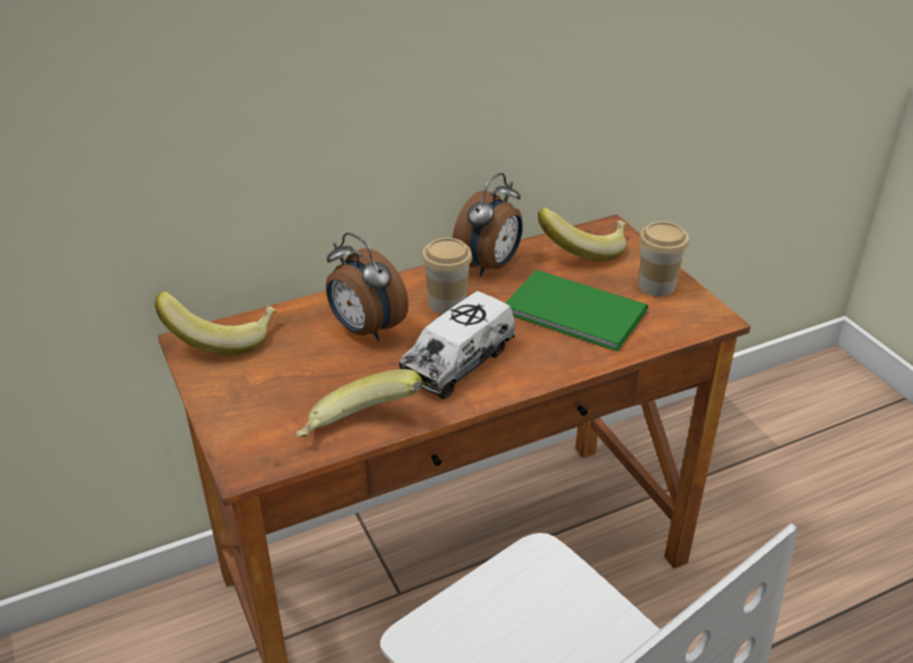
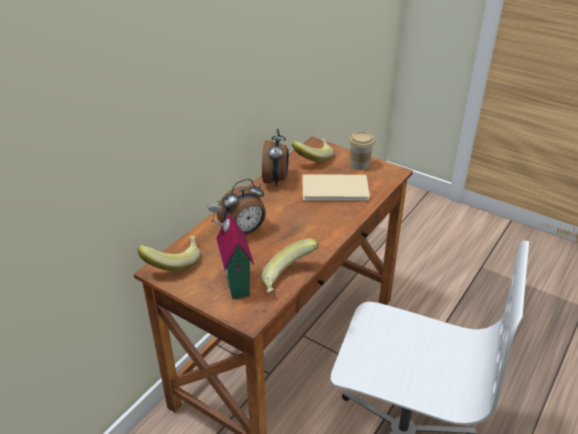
camera: 30 degrees left, 0 degrees up
(273, 404) = (234, 284): none -> toy house
(365, 330) = (244, 231): alarm clock -> alarm clock turned 45 degrees counterclockwise
(447, 303) = (272, 205): cup -> none
(458, 362) = (304, 230): toy truck -> none
(576, 314) = (337, 190): green book -> beige book

